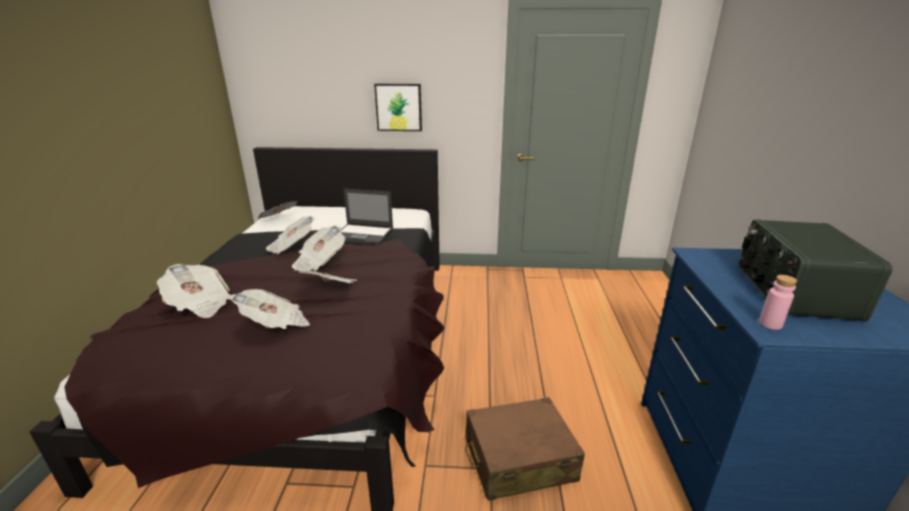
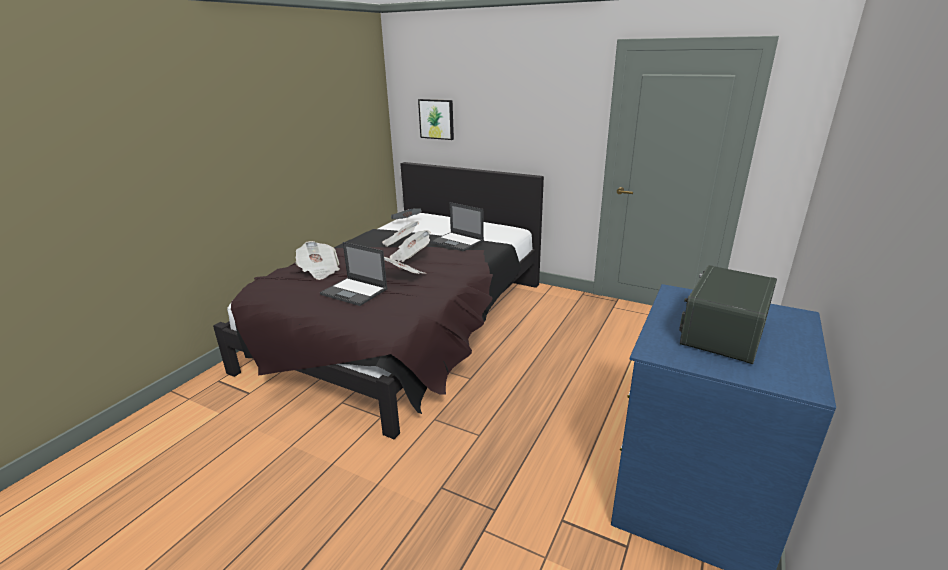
camera: 25 degrees right, 0 degrees up
(275, 325) = (355, 291): newspaper -> laptop
(399, 107) = (515, 136): picture -> picture (437, 119)
(518, 459) = (504, 436): brown suitcase -> none
(770, 324) = (660, 348): pink bottle -> none

